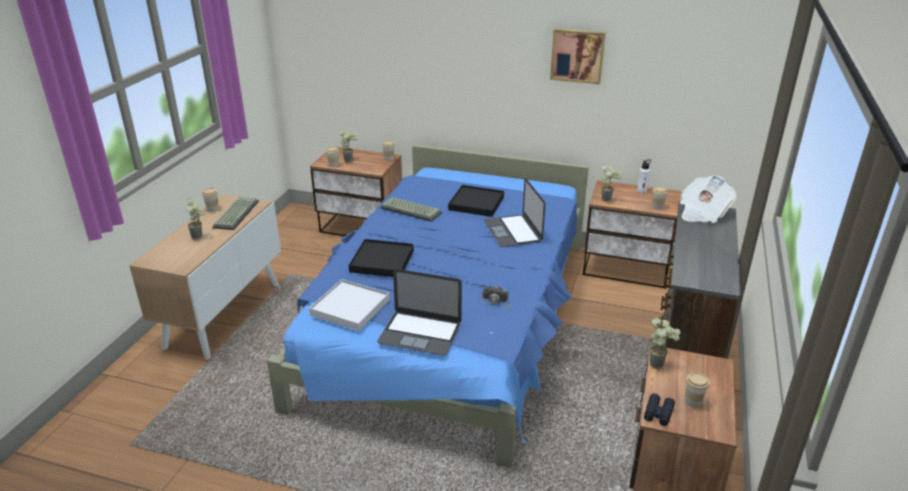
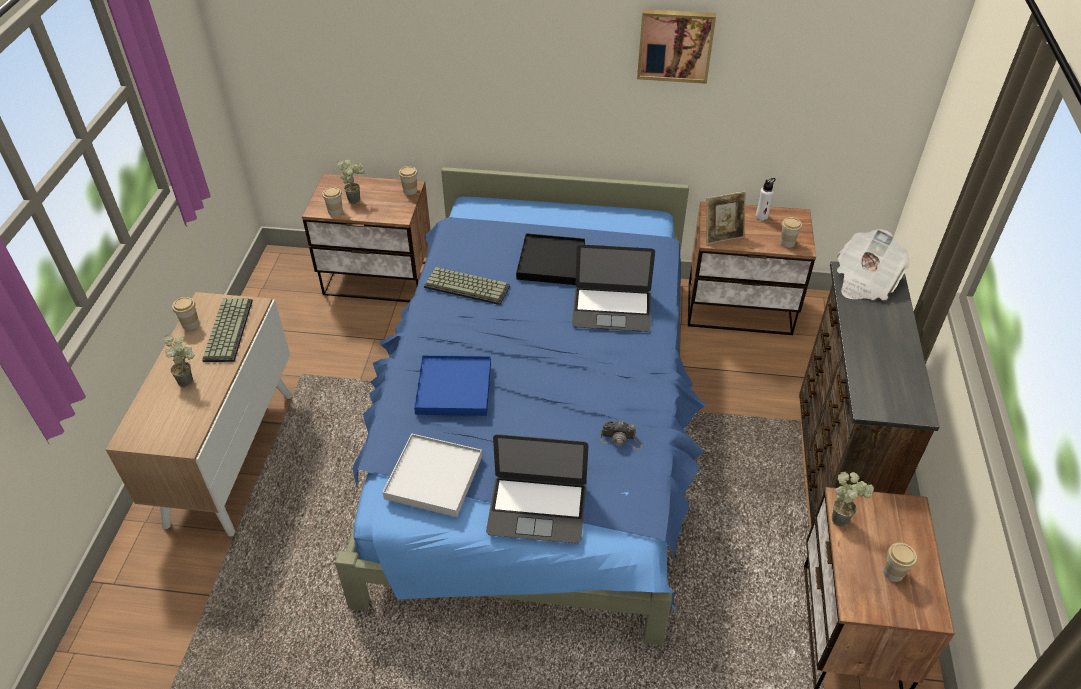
camera: 10 degrees left, 15 degrees up
(382, 261) = (453, 388): black tray -> blue tray
(513, 231) = (612, 309): laptop -> laptop turned 60 degrees counterclockwise
(608, 199) = (722, 236): potted plant -> picture frame
(658, 413) = (857, 598): black binoculars -> none

